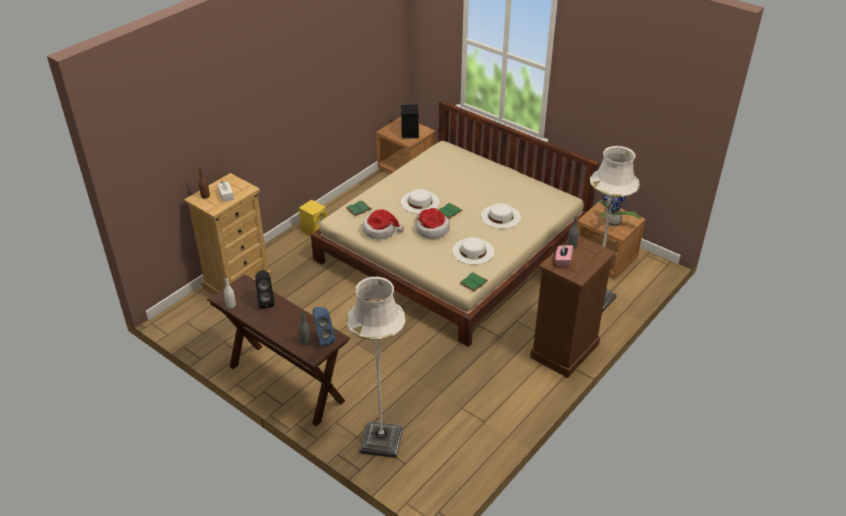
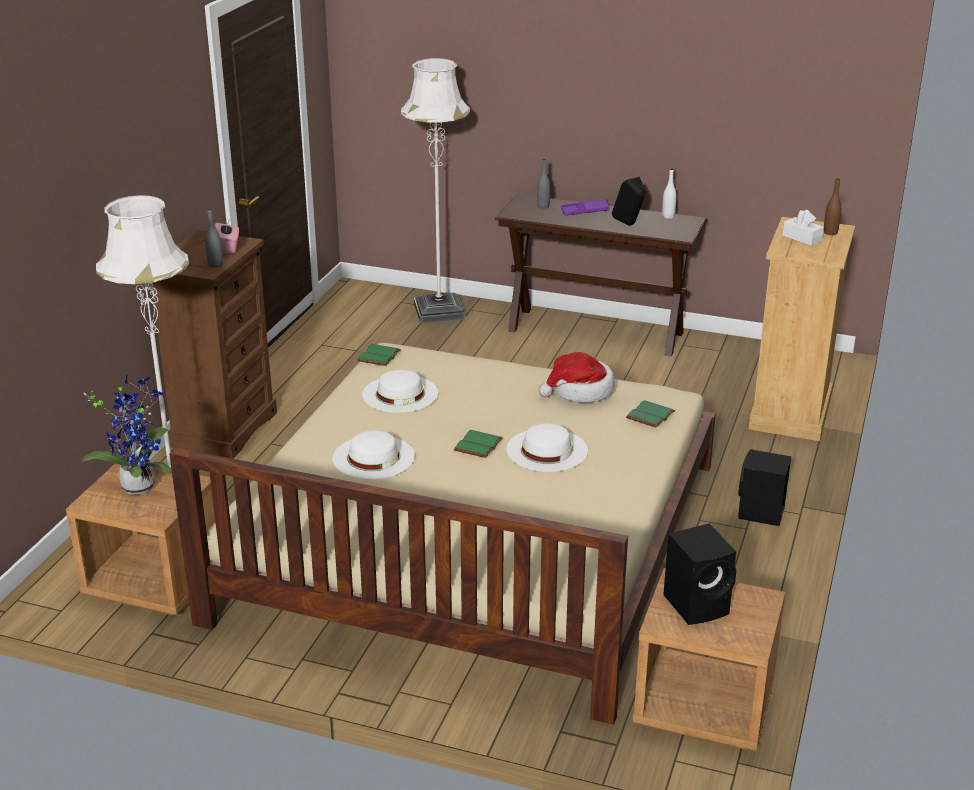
camera: 160 degrees right, 10 degrees down
(281, 327) = (585, 211): none -> purple tray
(315, 230) = (760, 514): yellow speaker -> black speaker
(323, 339) = (525, 210): blue speaker -> none
(431, 229) = (492, 410): hat -> none

